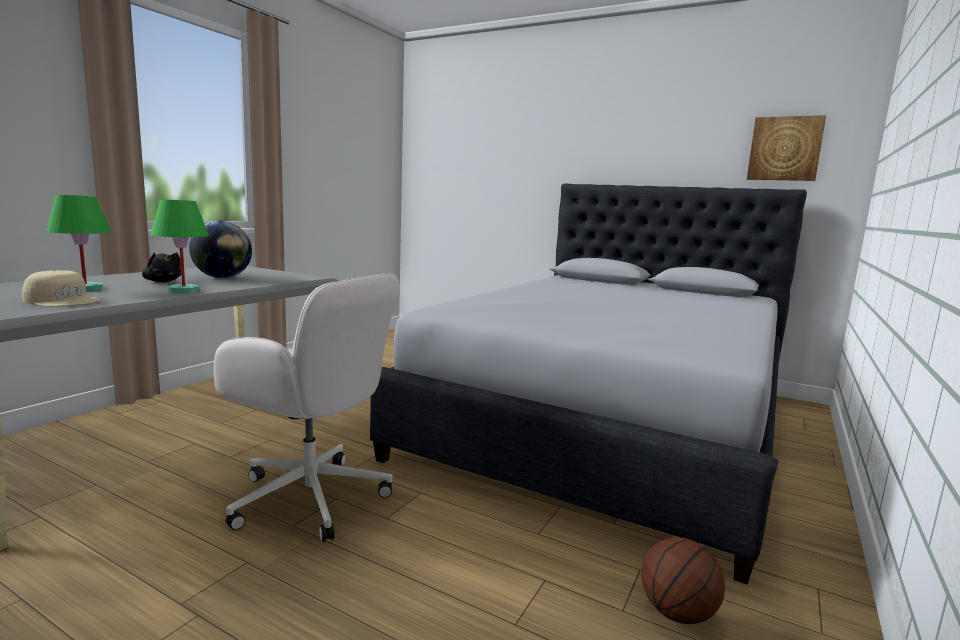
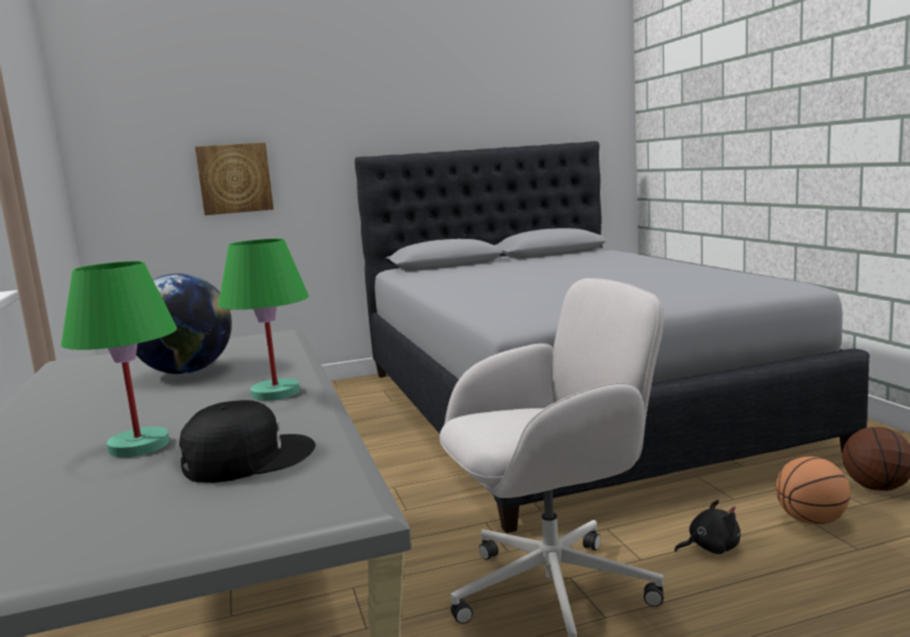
camera: 45 degrees left, 0 degrees up
(63, 300) = (247, 458): beige cap -> black cap
(162, 281) = (155, 402): black plush toy -> black plush toy (710, 548)
(543, 584) = (811, 521): none -> basketball
(784, 149) = (568, 103): picture -> picture (235, 178)

